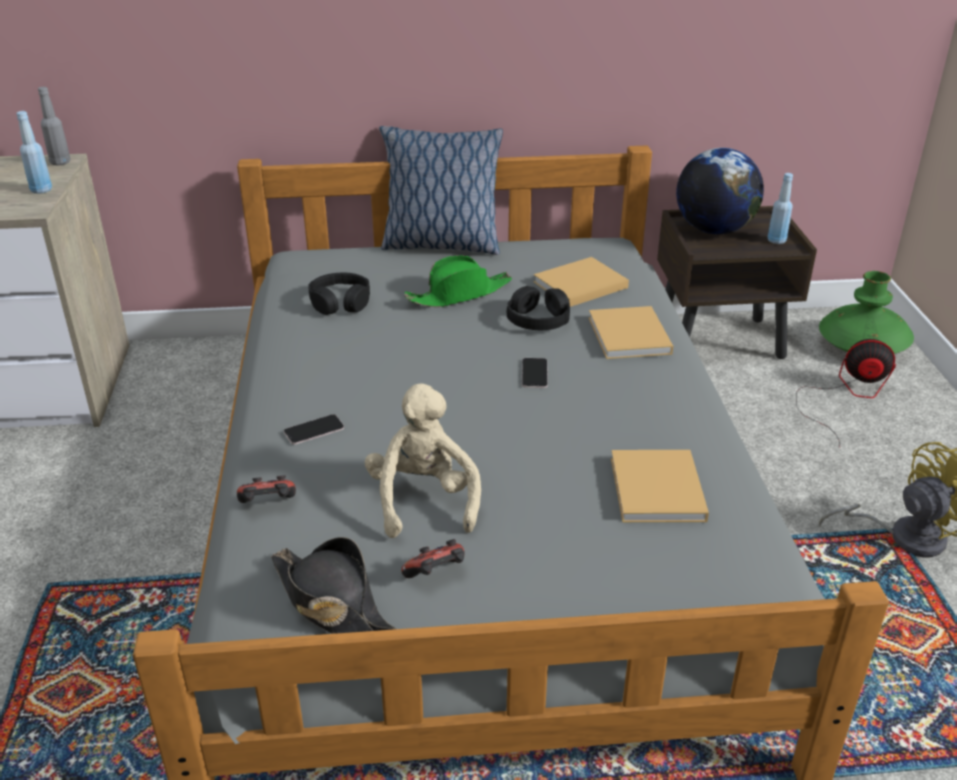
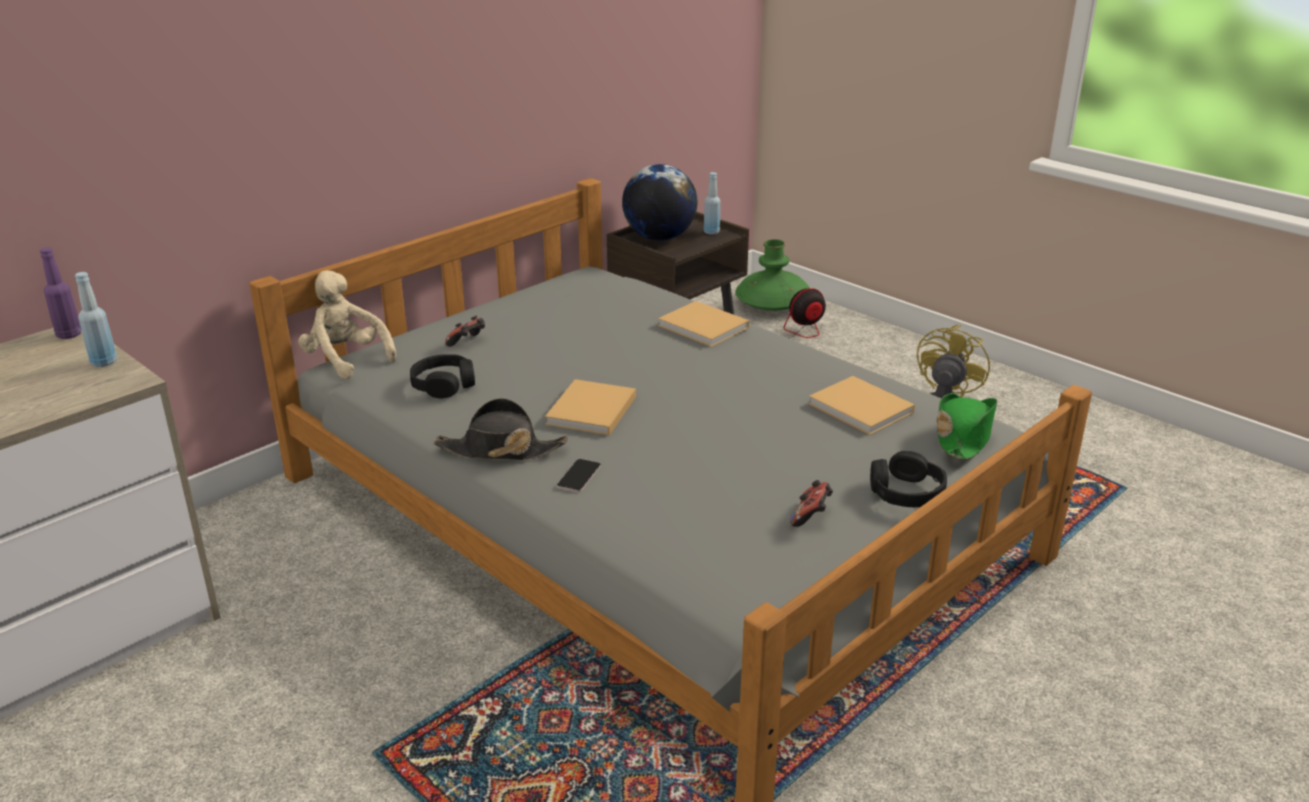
camera: 40 degrees left, 5 degrees down
(60, 162) = (69, 335): grey bottle -> purple bottle
(268, 506) = (629, 536): game controller -> game controller (468, 343)
(331, 602) = (772, 566): black hat -> black hat (500, 450)
(423, 500) = (732, 481): beige plush toy -> beige plush toy (346, 360)
(440, 245) = (454, 316): pillow -> none
(459, 294) = (535, 344): green hat -> green hat (963, 436)
(534, 373) = (678, 374): phone -> none
(538, 320) = (624, 340): black headphones -> black headphones (906, 492)
(578, 285) = (616, 307): beige book -> beige book (590, 412)

